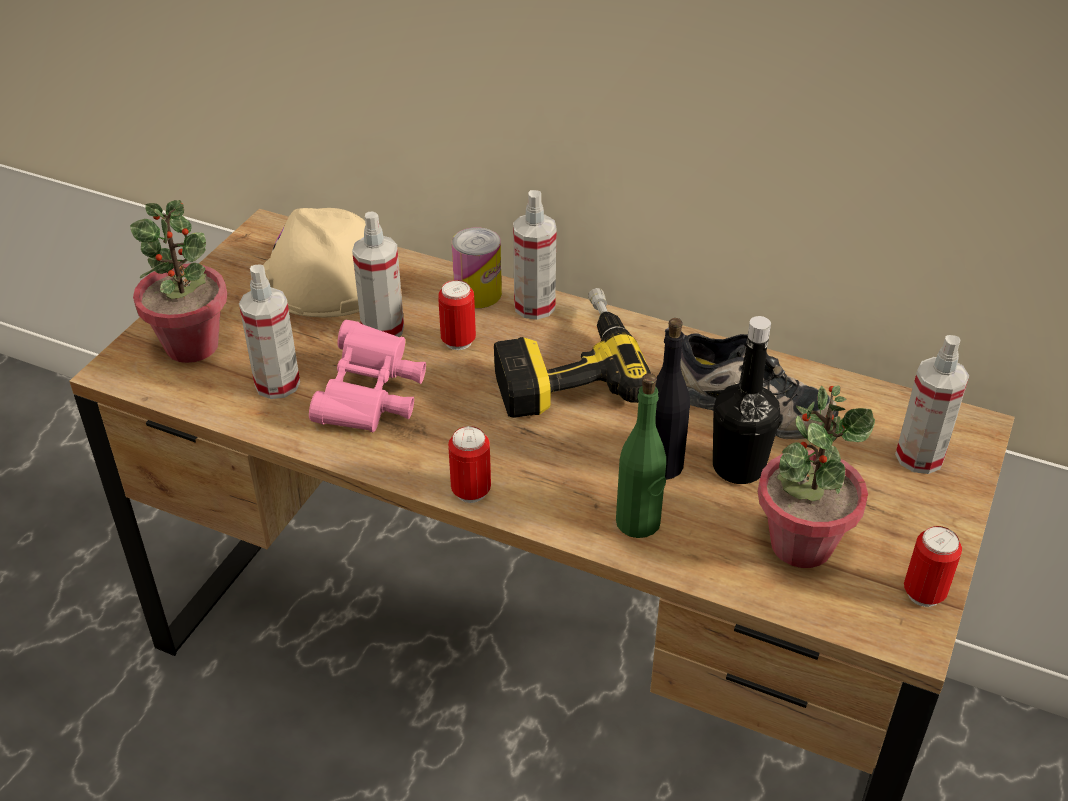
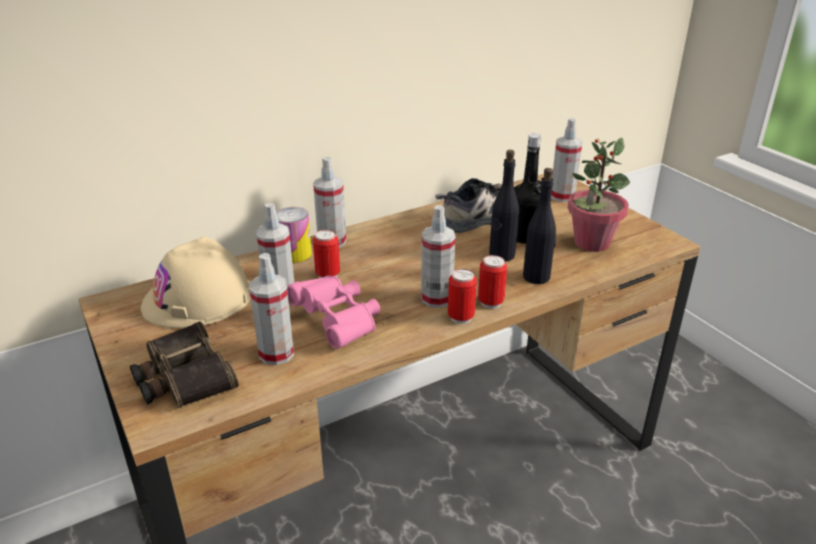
camera: 55 degrees left, 10 degrees down
(192, 345) = (183, 377): potted plant -> binoculars
(493, 452) = (436, 298): none -> spray bottle
(564, 367) = (394, 252): power drill -> none
(638, 522) = (537, 277): green bottle -> black bottle
(924, 593) = (646, 229): can -> can (490, 303)

